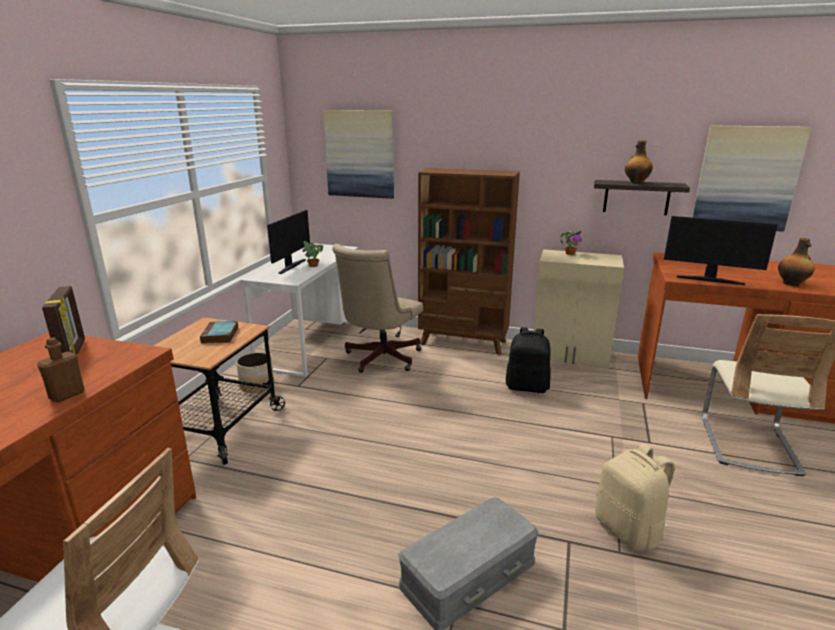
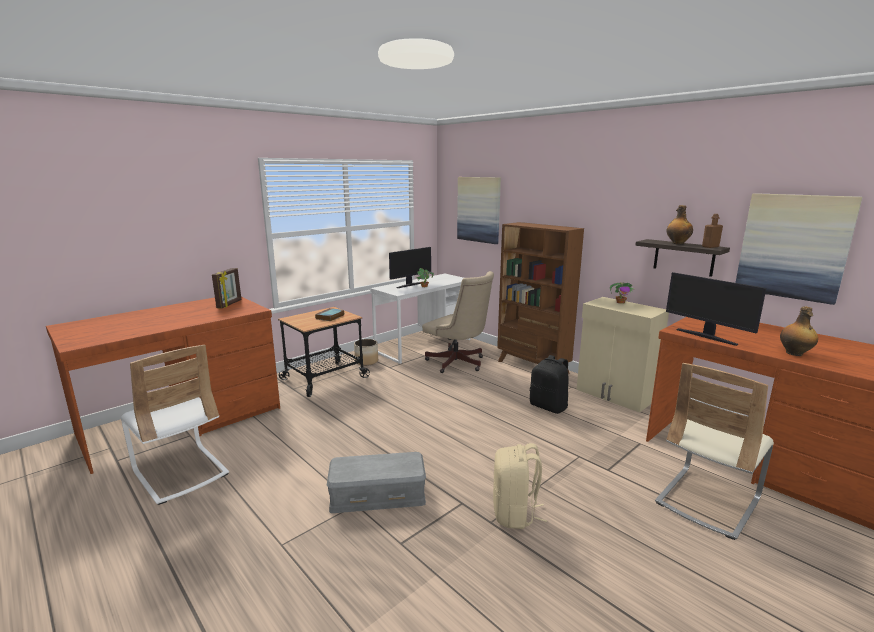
camera: 30 degrees right, 5 degrees down
(67, 395) = (204, 319): brown bottle -> brown bottle (710, 247)
(379, 359) = (458, 364): beige office chair -> beige office chair turned 105 degrees counterclockwise

